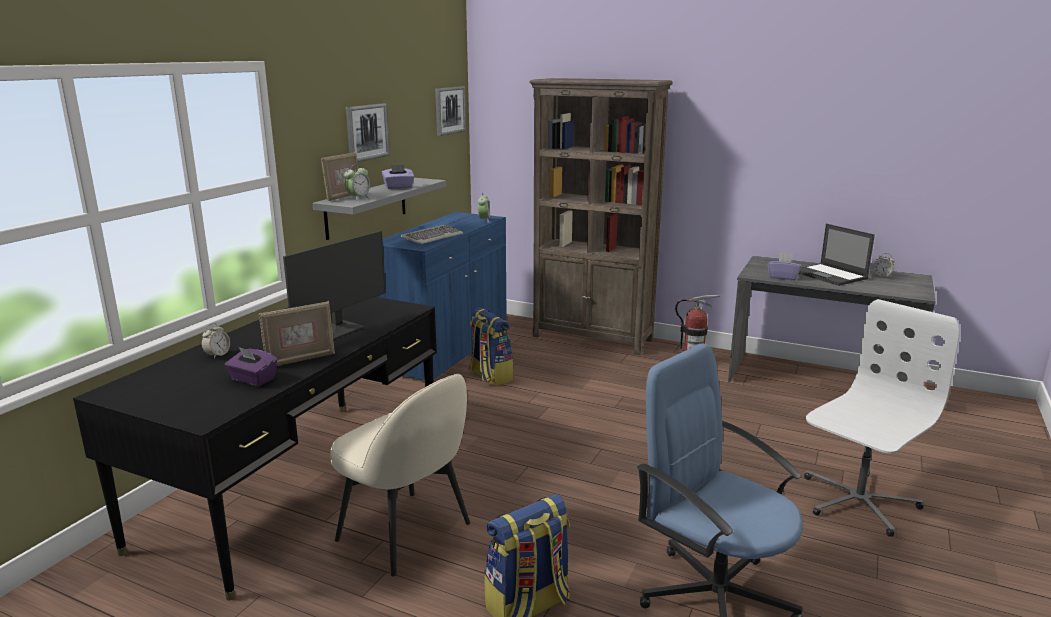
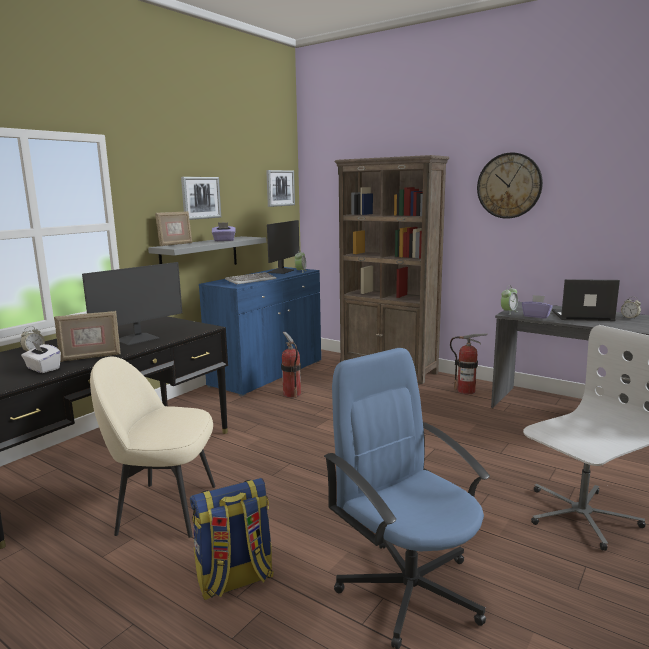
camera: 10 degrees right, 5 degrees down
(252, 380) = (42, 369): purple tissue box -> white tissue box
(358, 198) = (185, 245): alarm clock -> alarm clock (508, 312)
(406, 533) = (164, 508): beige chair -> beige chair turned 135 degrees clockwise
(459, 220) = (281, 271): none -> monitor
(490, 376) = (292, 394): backpack -> fire extinguisher
(745, 119) = (509, 186): none -> wall clock
(830, 275) = (581, 316): laptop -> laptop turned 120 degrees clockwise

